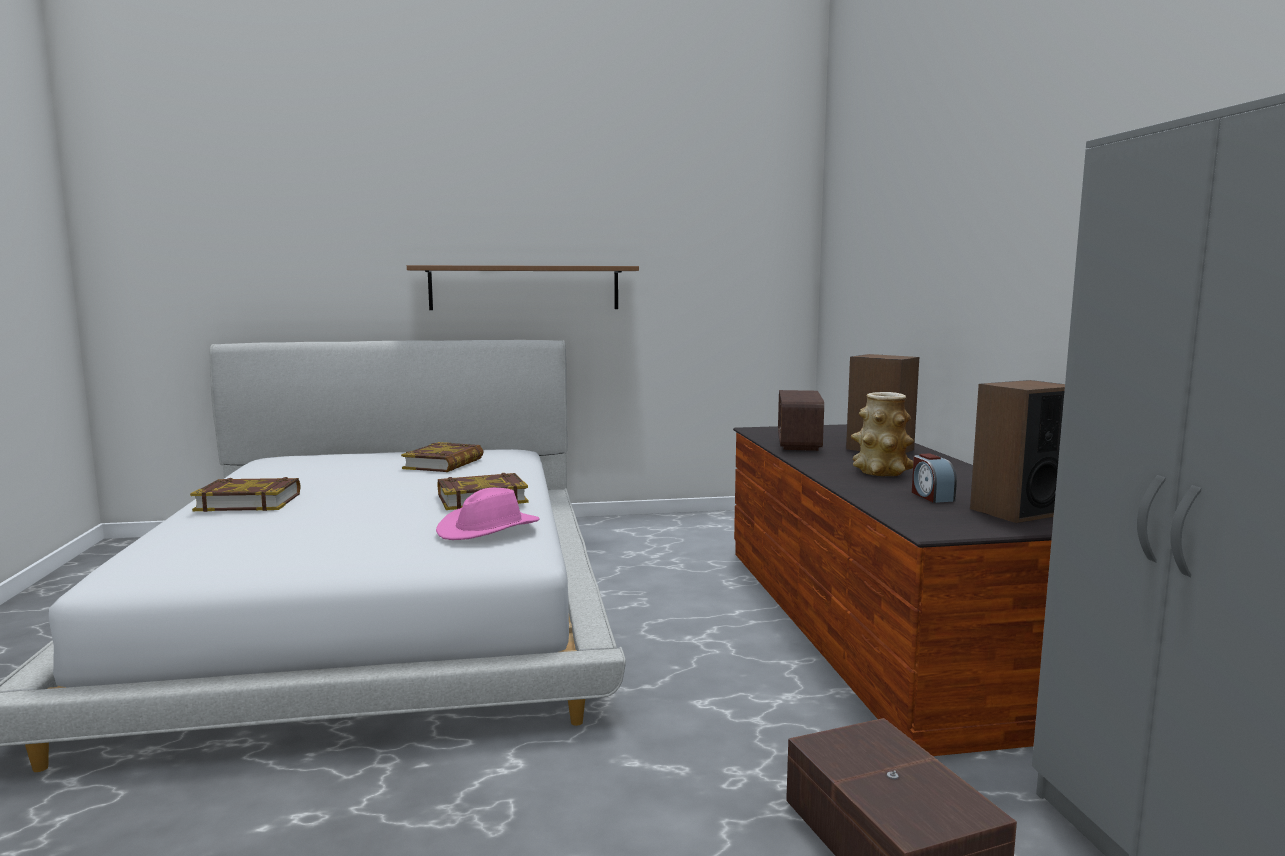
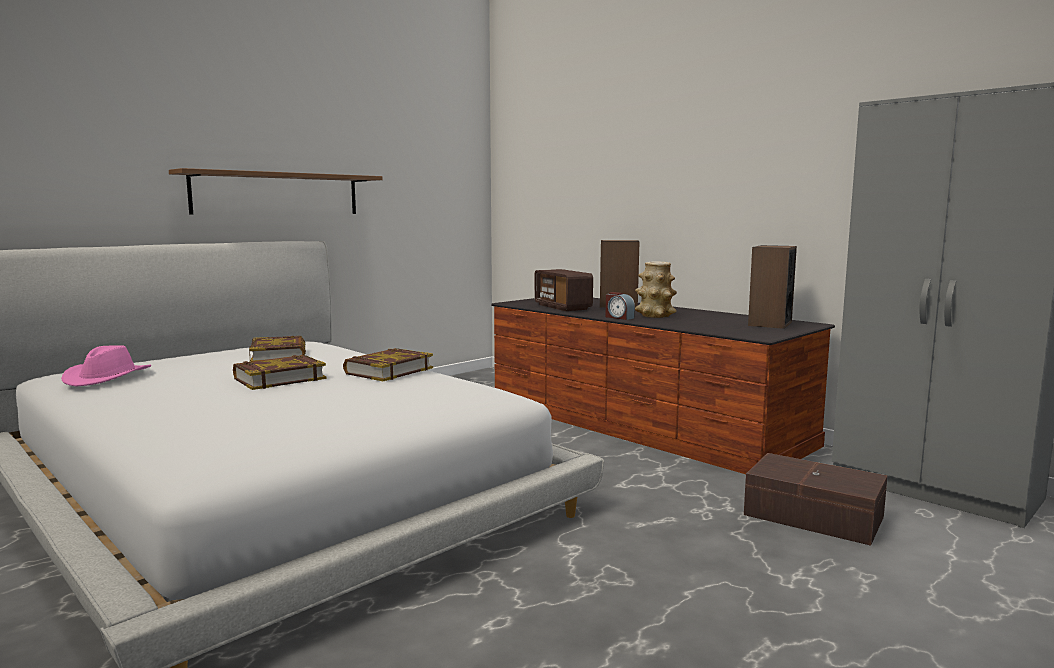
camera: 35 degrees left, 0 degrees up
(249, 502) = (172, 404): book -> book (279, 378)
(488, 529) = (451, 386): pink hat -> pink hat (107, 377)
(931, 496) = (714, 323): alarm clock -> alarm clock (619, 317)

